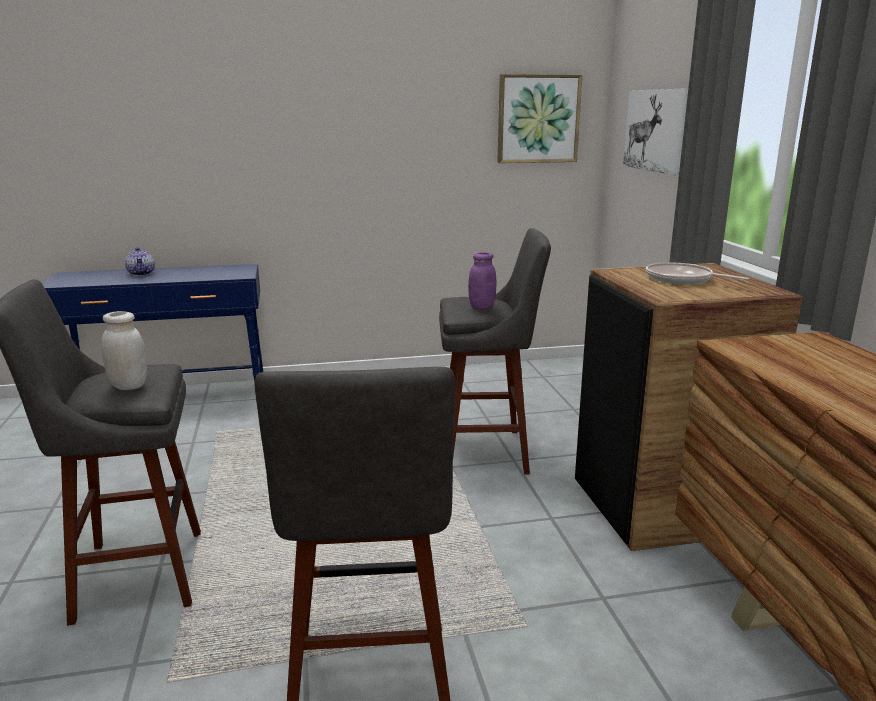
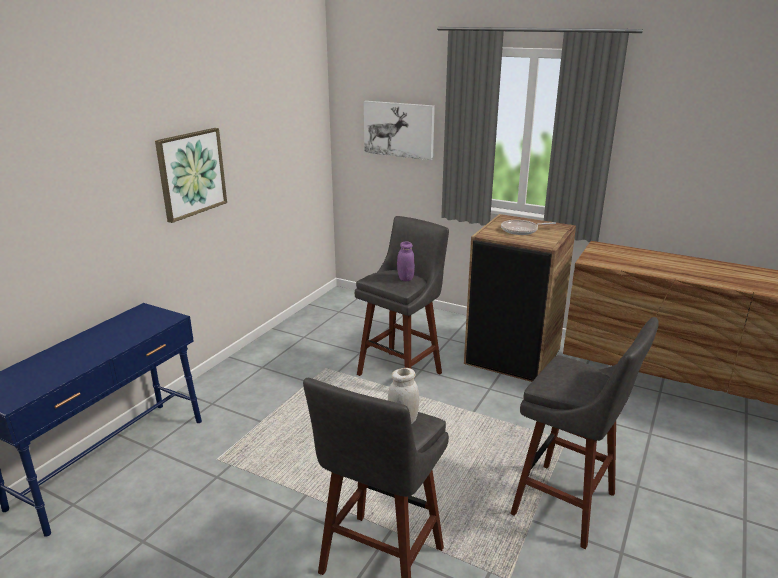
camera: 50 degrees left, 5 degrees up
(141, 273) = (69, 353): teapot -> none
(538, 119) = (298, 125): picture -> picture (191, 173)

